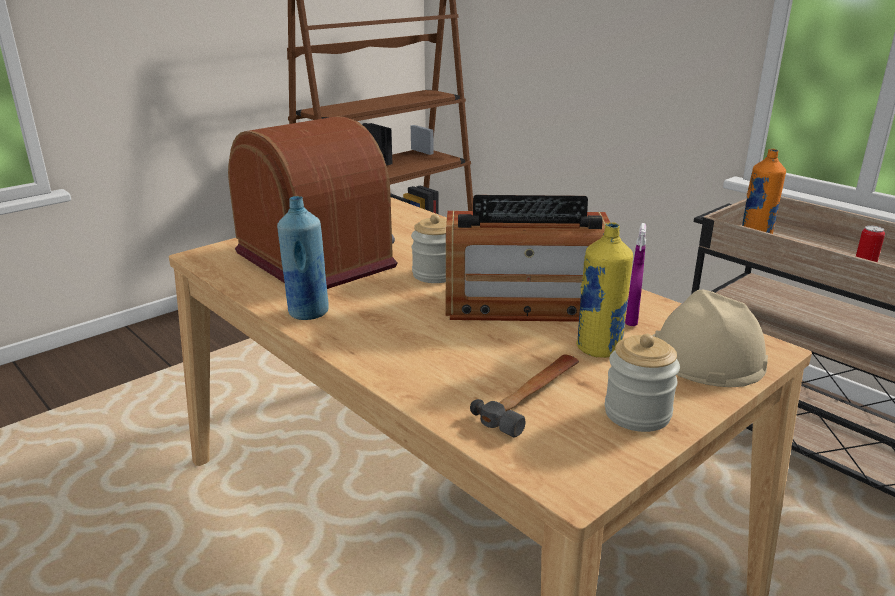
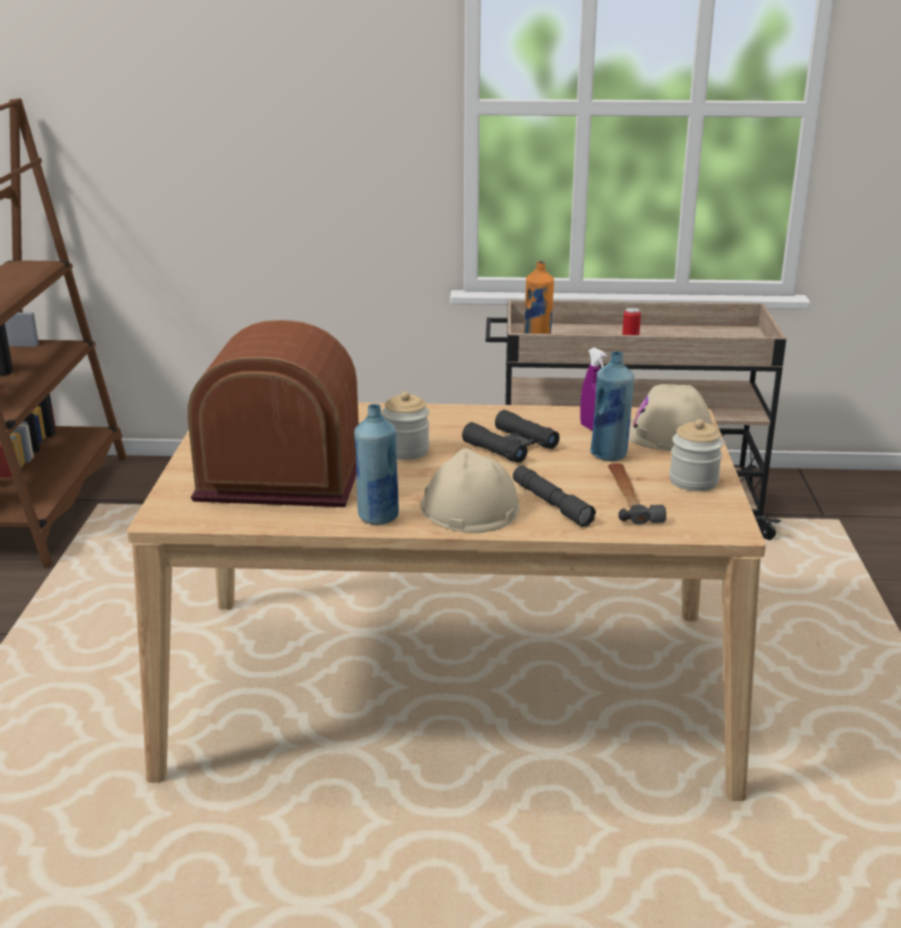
camera: 45 degrees left, 0 degrees up
(381, 337) = (469, 508): none -> beige hard hat
(451, 366) = (551, 504): none -> grey flashlight
(524, 303) = (510, 446): radio -> black binoculars
(599, 348) = (609, 455): yellow bottle -> blue bottle

